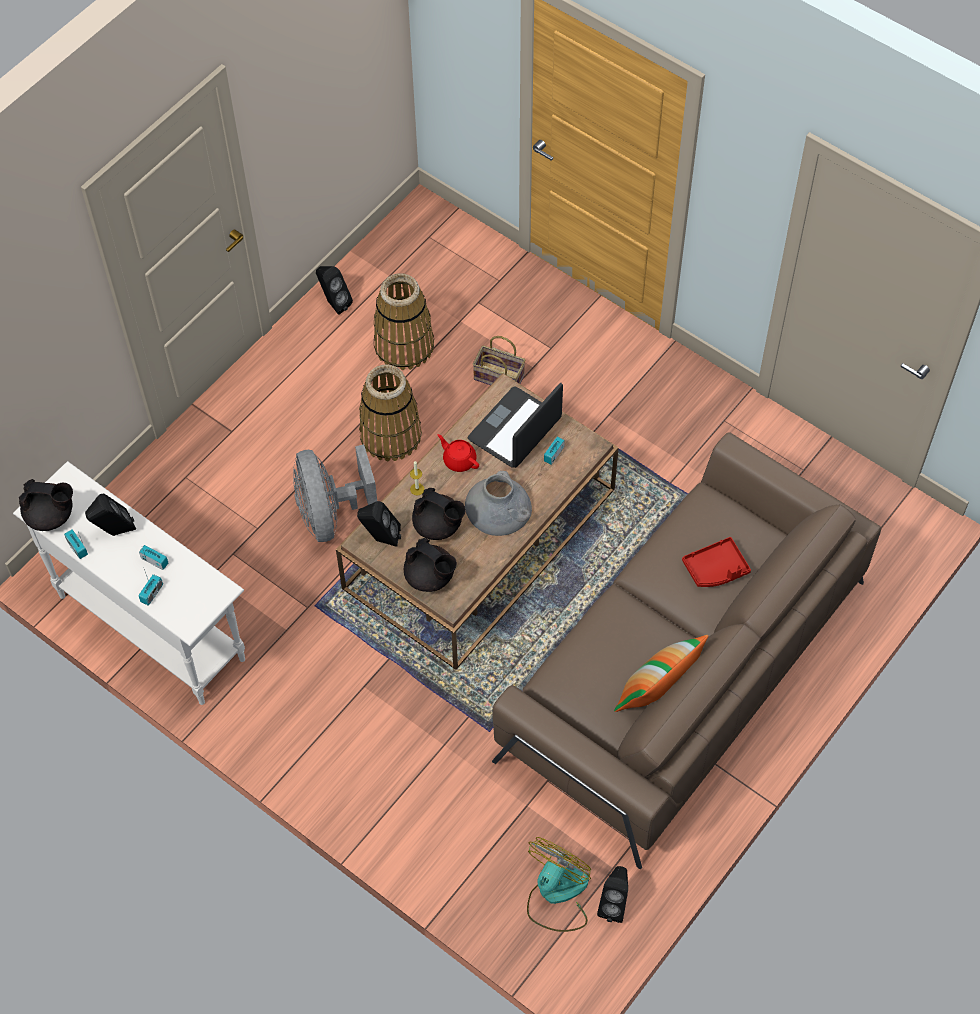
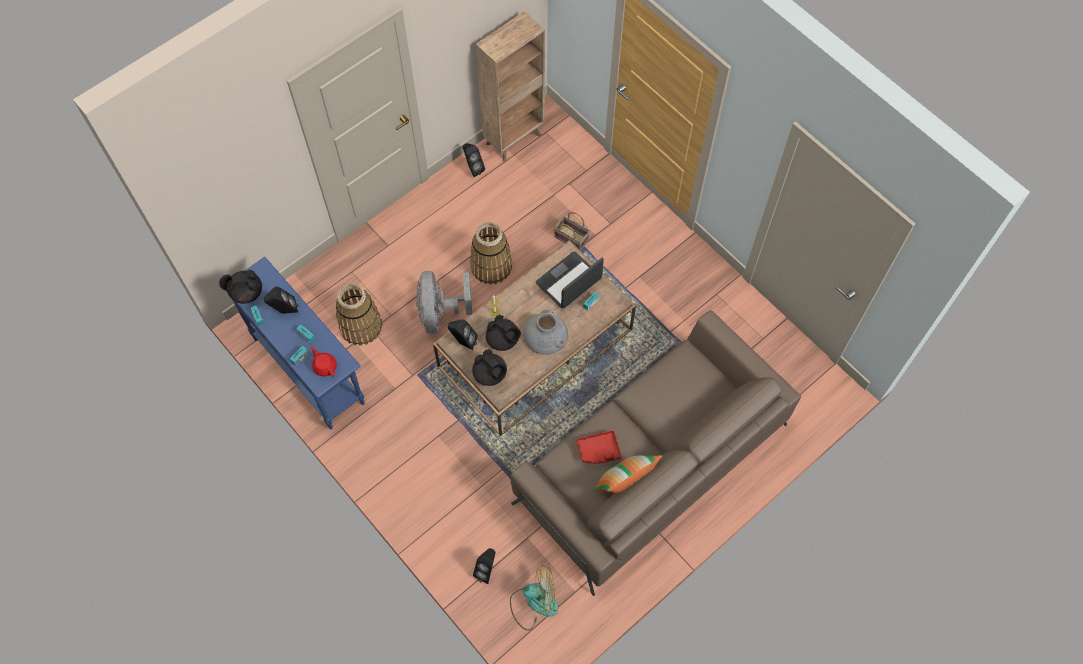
camera: 10 degrees right, 5 degrees up
(51, 516) = (246, 292): black teapot -> black teapot turned 150 degrees clockwise
(151, 626) = (309, 370): white console table -> blue console table
(386, 252) = (514, 138): none -> brown bookcase
(404, 346) = (513, 205): basket -> basket (360, 326)
(459, 460) = (526, 296): red teapot -> red teapot (325, 366)
(556, 895) = (534, 602): fan -> fan turned 45 degrees clockwise
(614, 903) = (571, 616): black speaker -> black speaker (487, 570)
(716, 569) = (682, 404): red tray -> red tray (599, 450)

